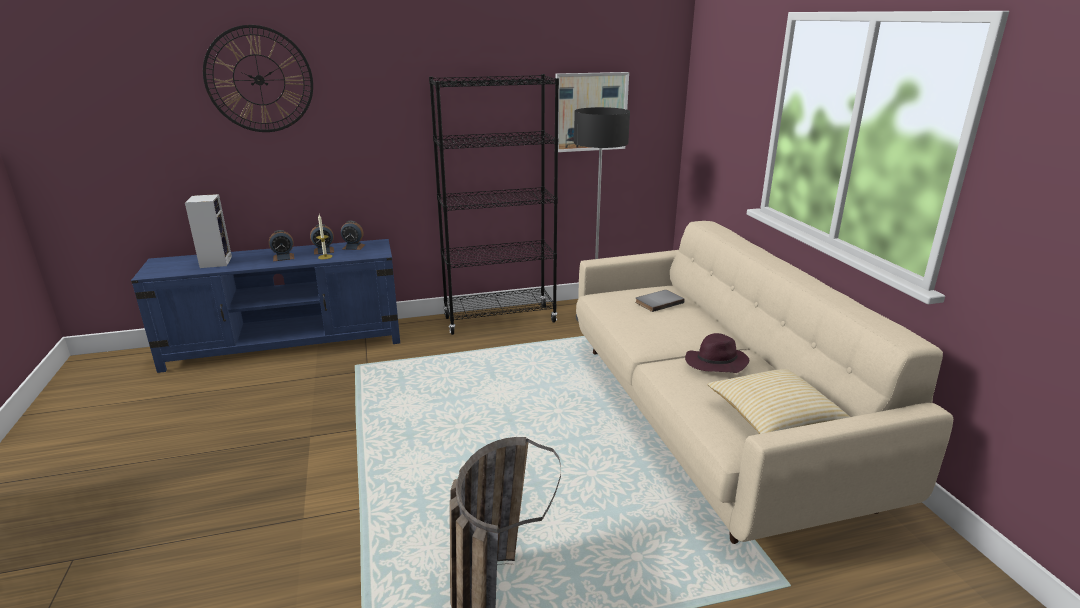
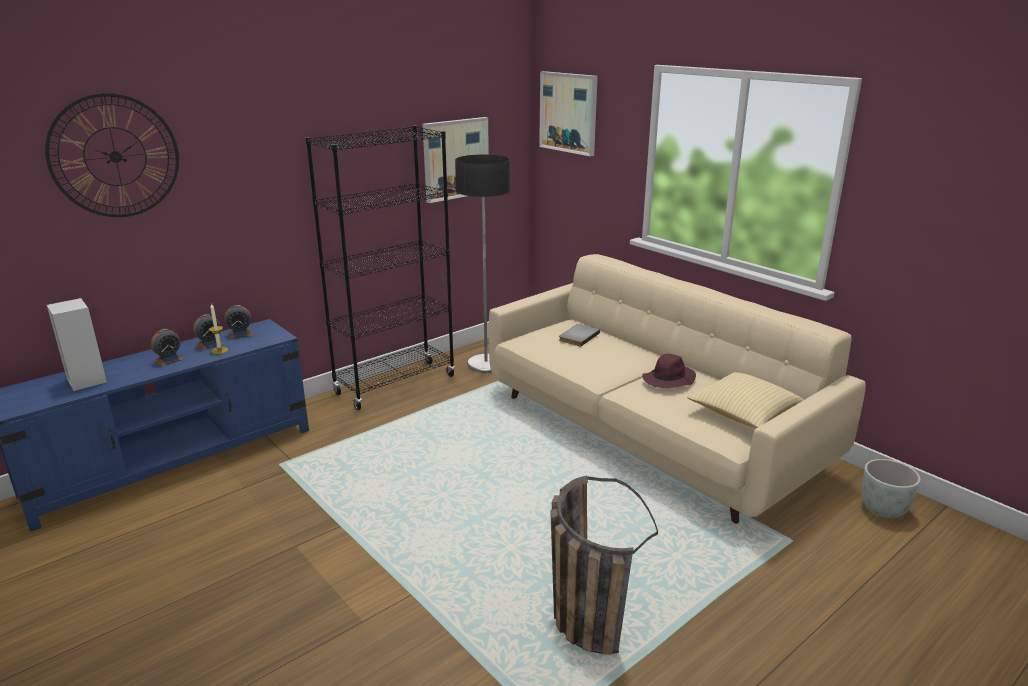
camera: 25 degrees left, 0 degrees up
(713, 70) = (568, 113): none -> picture
(947, 588) = (884, 509): none -> grey planter

